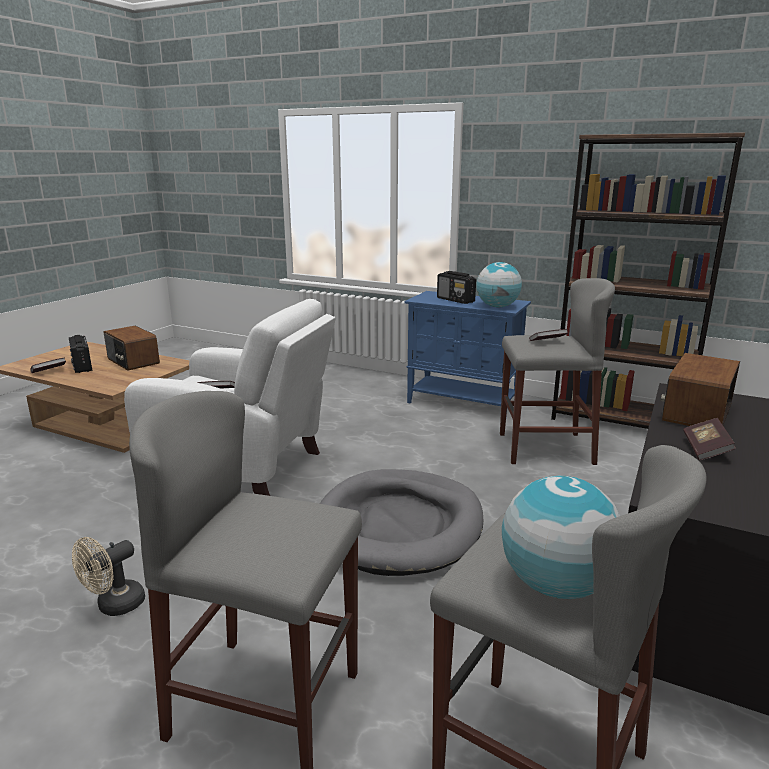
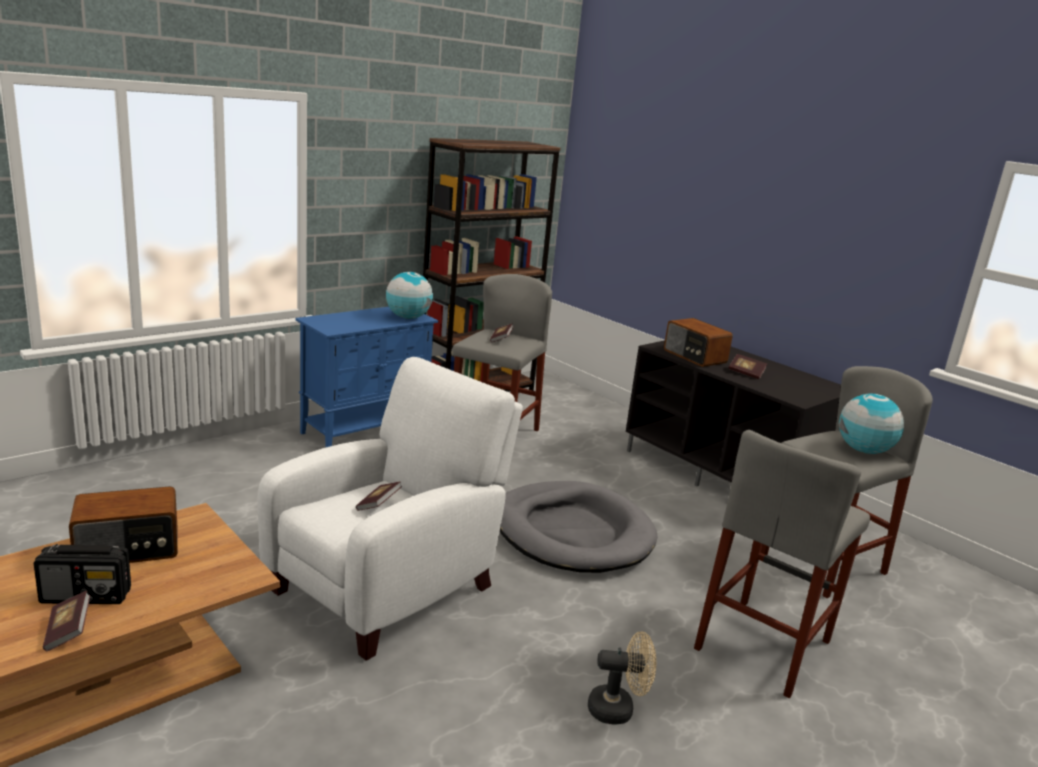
camera: 70 degrees left, 0 degrees up
(114, 606) = (618, 709): beige fan -> beige fan turned 60 degrees counterclockwise
(455, 300) = (360, 321): radio -> none

